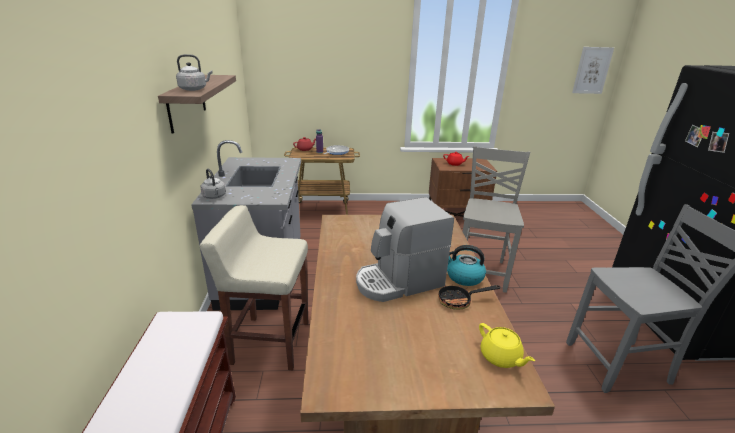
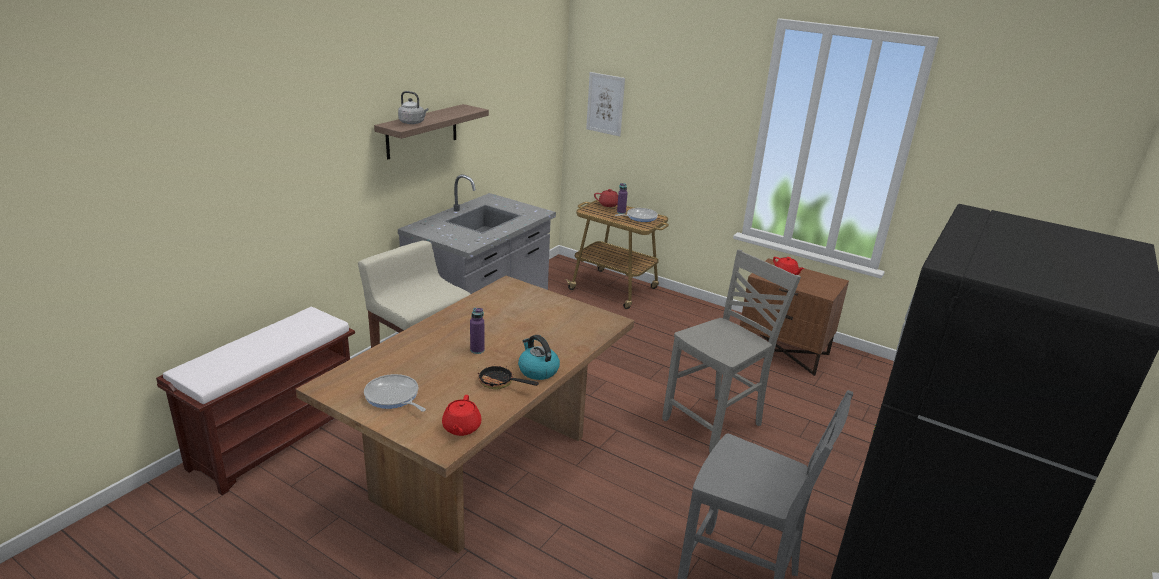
camera: 35 degrees right, 0 degrees up
(214, 197) = (423, 228): grey kettle -> none
(398, 281) = (477, 350): coffee machine -> purple bottle
(405, 361) = (393, 397): none -> frying pan
(500, 357) = (461, 428): yellow teapot -> red teapot
(592, 70) = (1069, 182): picture -> picture (605, 104)

